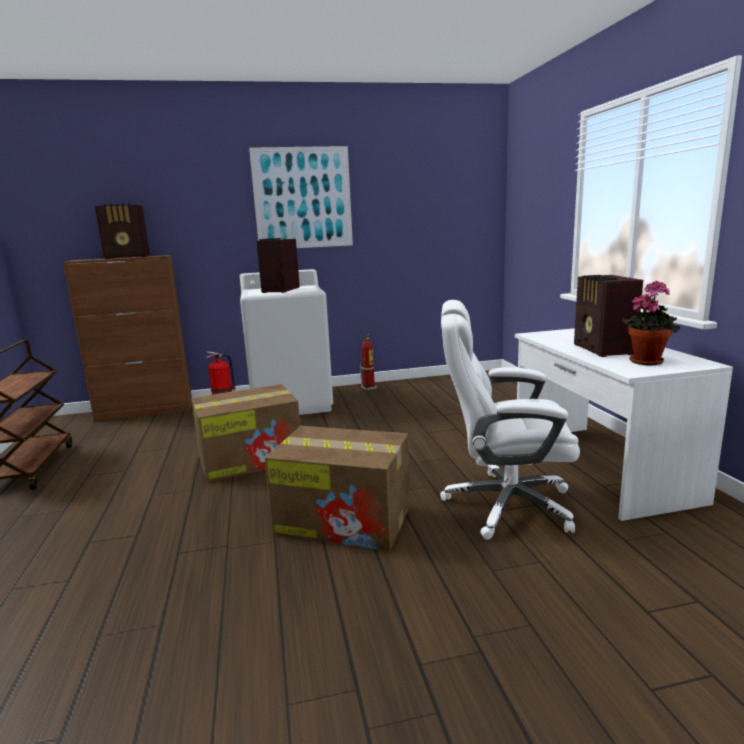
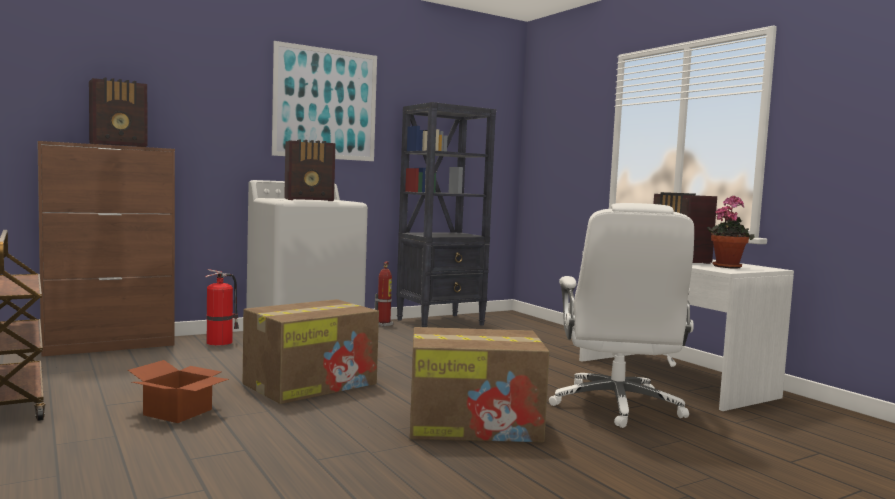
camera: 20 degrees left, 10 degrees down
(127, 487) = (178, 413): none -> cardboard box
(279, 290) = (310, 200): radio -> radio turned 105 degrees counterclockwise
(421, 385) = (441, 322): none -> black bookcase
(505, 505) = (616, 406): white office chair -> white office chair turned 75 degrees counterclockwise

